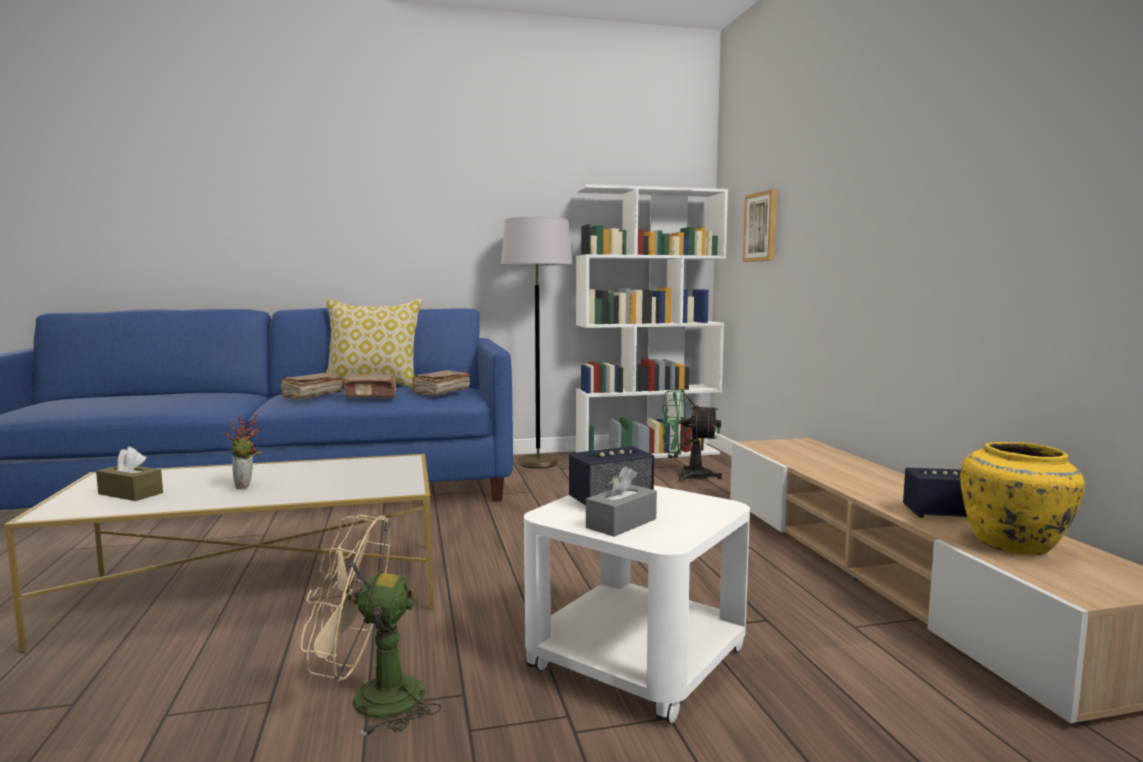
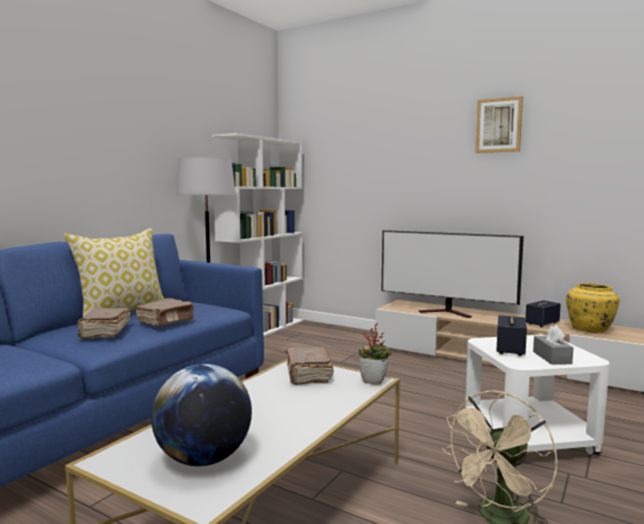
camera: 45 degrees left, 0 degrees up
(130, 493) = (204, 459): brown tissue box -> globe
(246, 486) = (274, 417): potted plant -> potted plant (374, 381)
(440, 392) = (205, 308): brown book -> brown book (308, 375)
(686, 476) = (318, 338): green fan -> none
(761, 227) = (337, 170): picture -> picture (499, 125)
(822, 466) = (448, 313): none -> television

